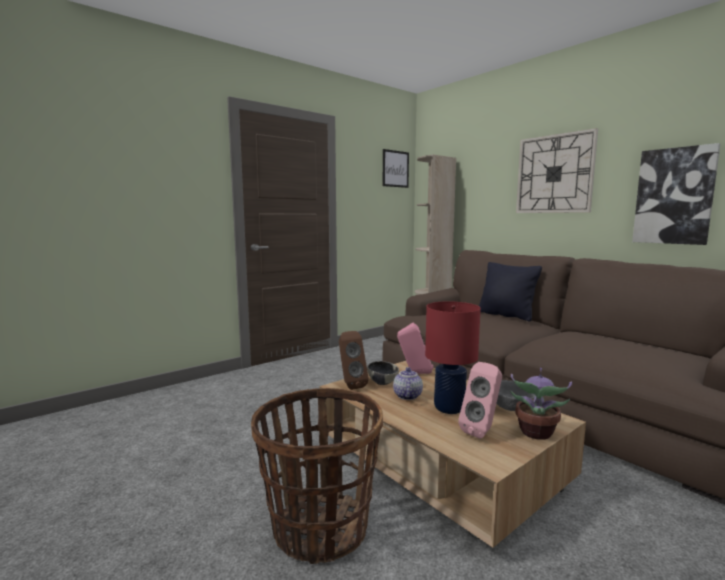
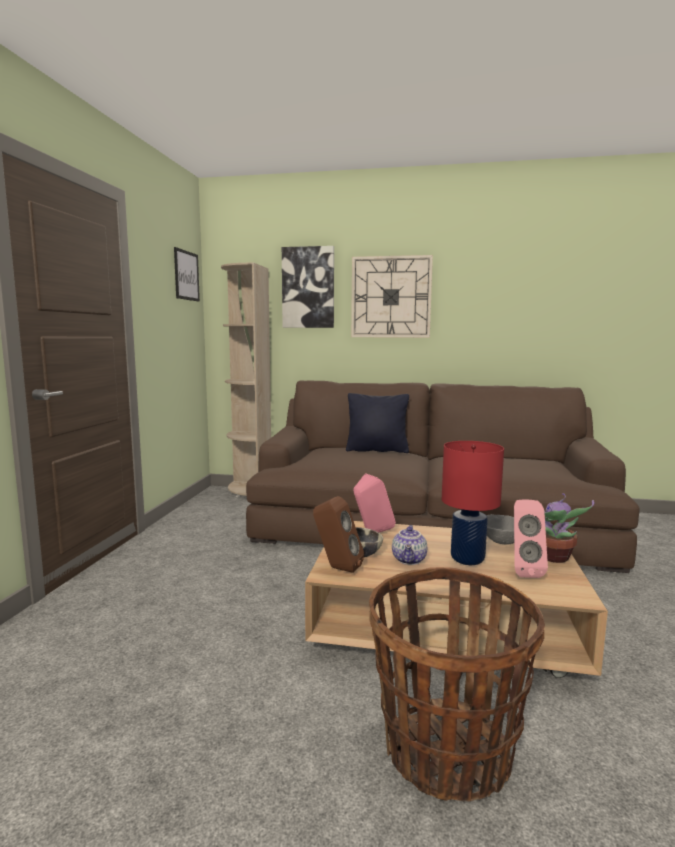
camera: 40 degrees left, 0 degrees up
(406, 396) = (410, 560): teapot -> teapot turned 135 degrees counterclockwise
(674, 196) = (500, 324): picture -> picture (308, 288)

